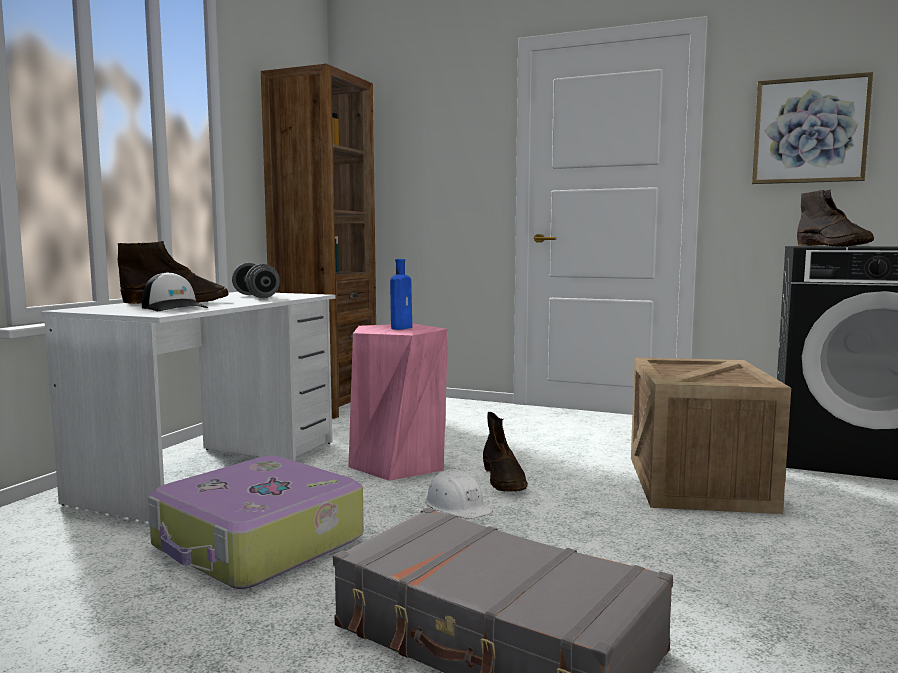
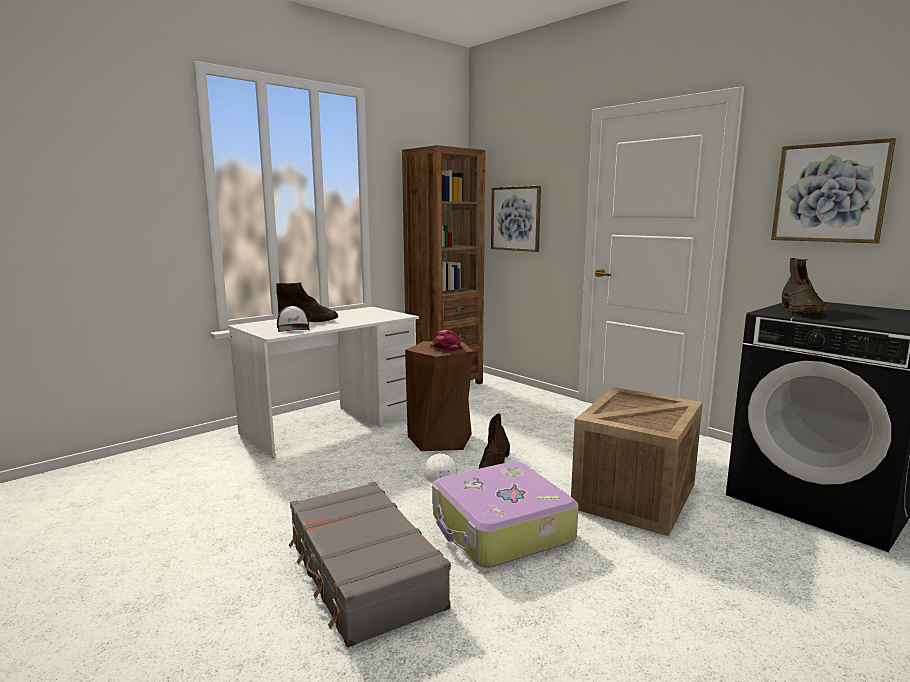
camera: 25 degrees right, 5 degrees up
(256, 296) = (366, 315): grey dumbbell -> none
(258, 544) = (306, 480): suitcase -> suitcase (501, 529)
(398, 464) = (440, 439): pink stool -> brown stool
(402, 328) = (444, 347): blue bottle -> pink cap
(409, 177) = (516, 218): none -> picture

